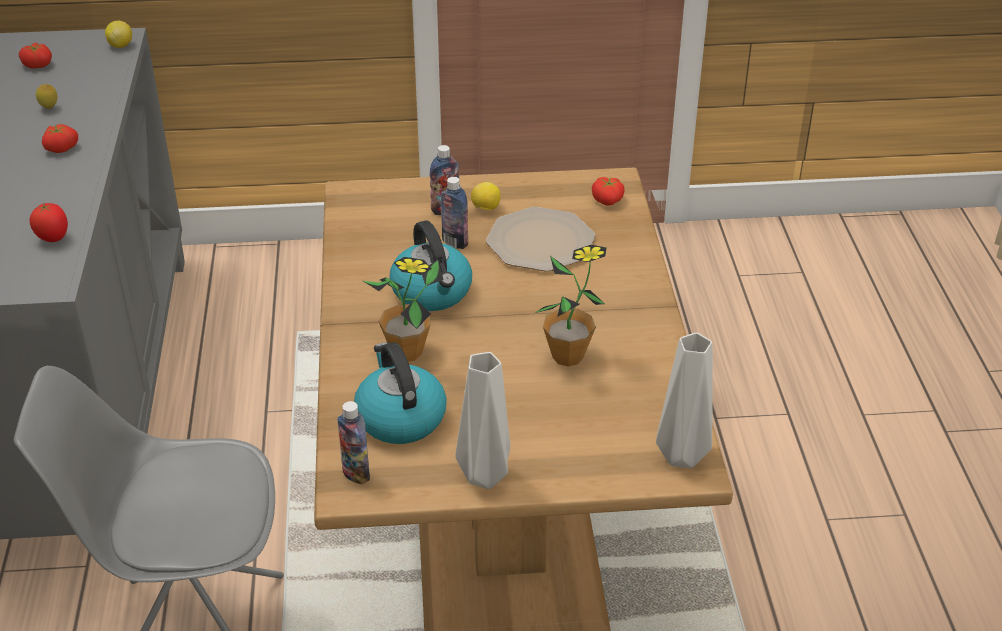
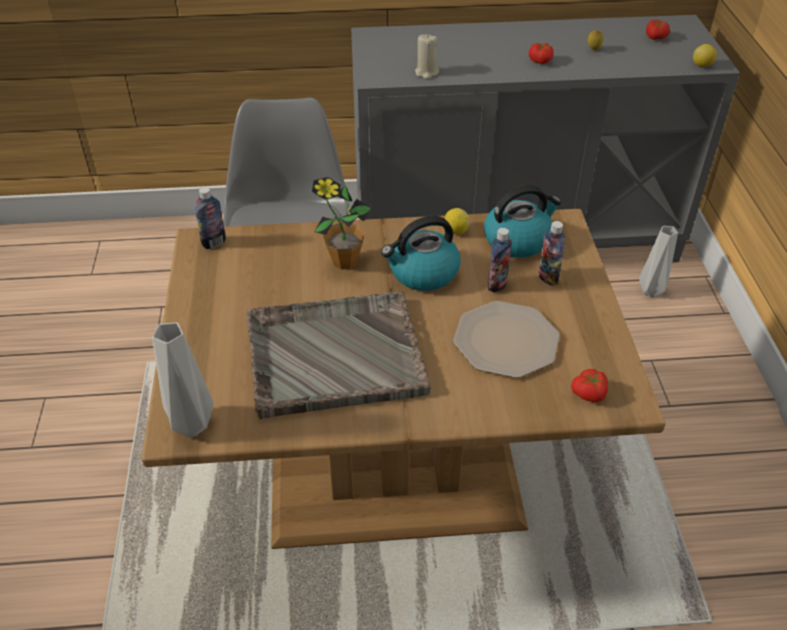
camera: 90 degrees right, 5 degrees up
(53, 239) = (426, 72): tomato -> beige candle
(399, 417) = (268, 260): kettle -> kettle (518, 240)
(482, 476) = (196, 304): grey vase -> grey vase (651, 290)
(485, 208) = (555, 303): lemon -> lemon (456, 231)
(568, 356) = (333, 355): potted plant -> grey tray

